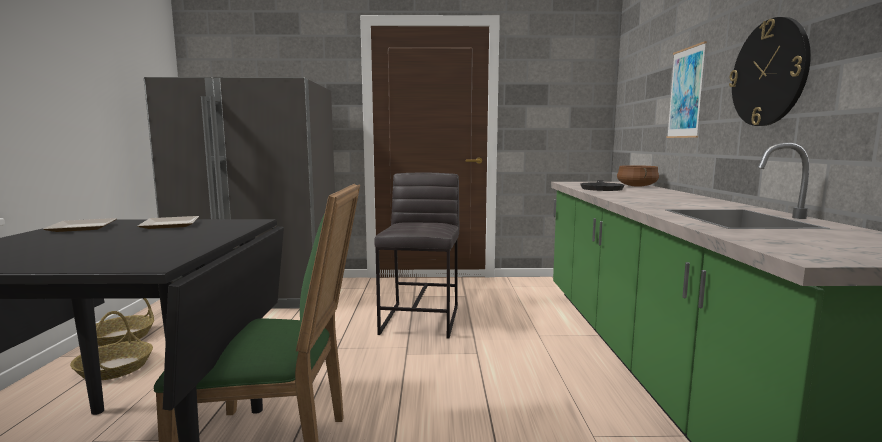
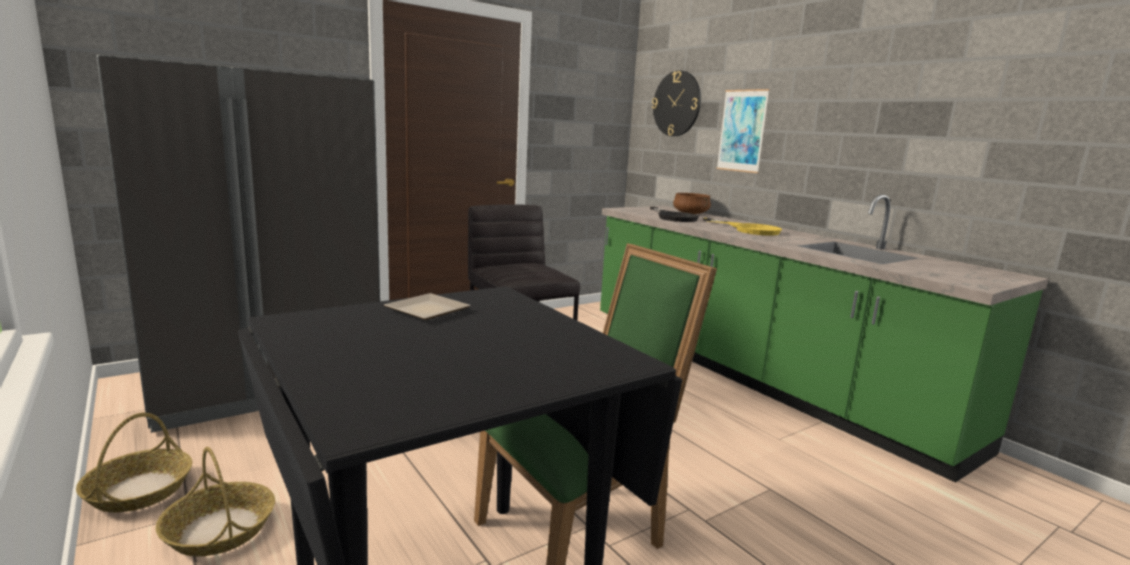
camera: 35 degrees left, 5 degrees up
(80, 228) = (326, 332): plate -> none
(656, 197) = (750, 230): none -> yellow frying pan
(769, 73) = (842, 132): wall clock -> wall clock (677, 104)

